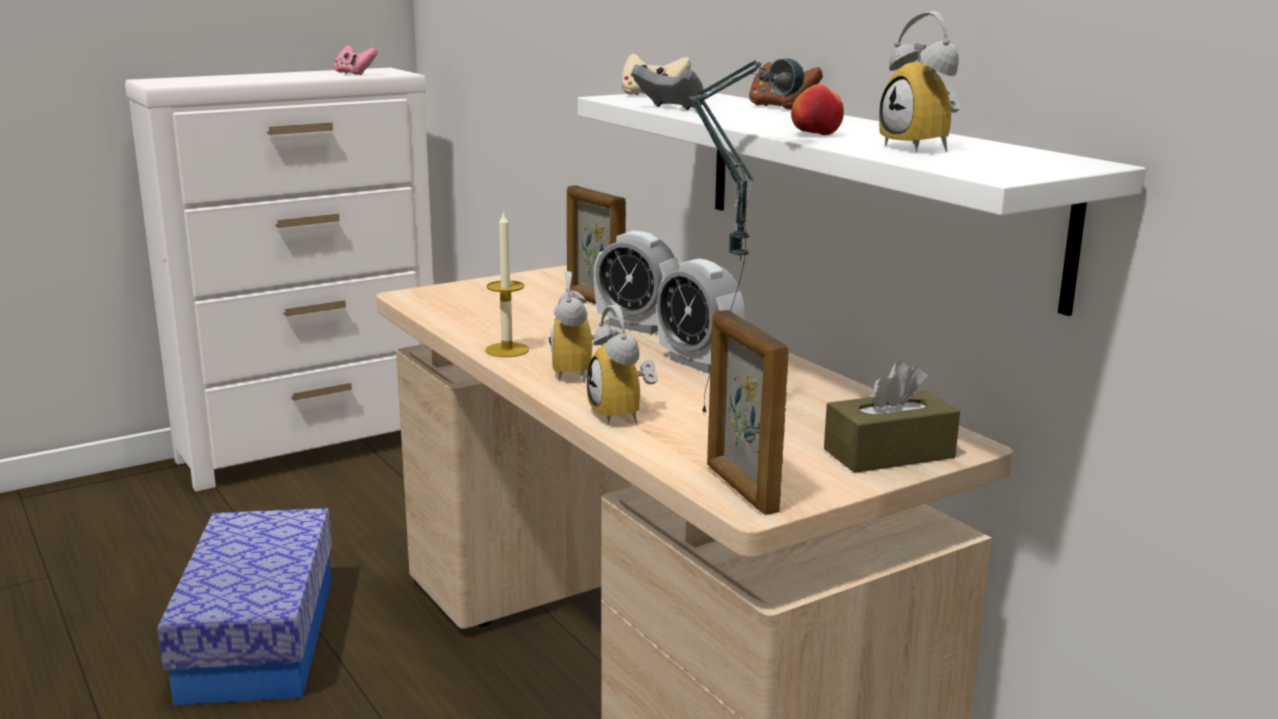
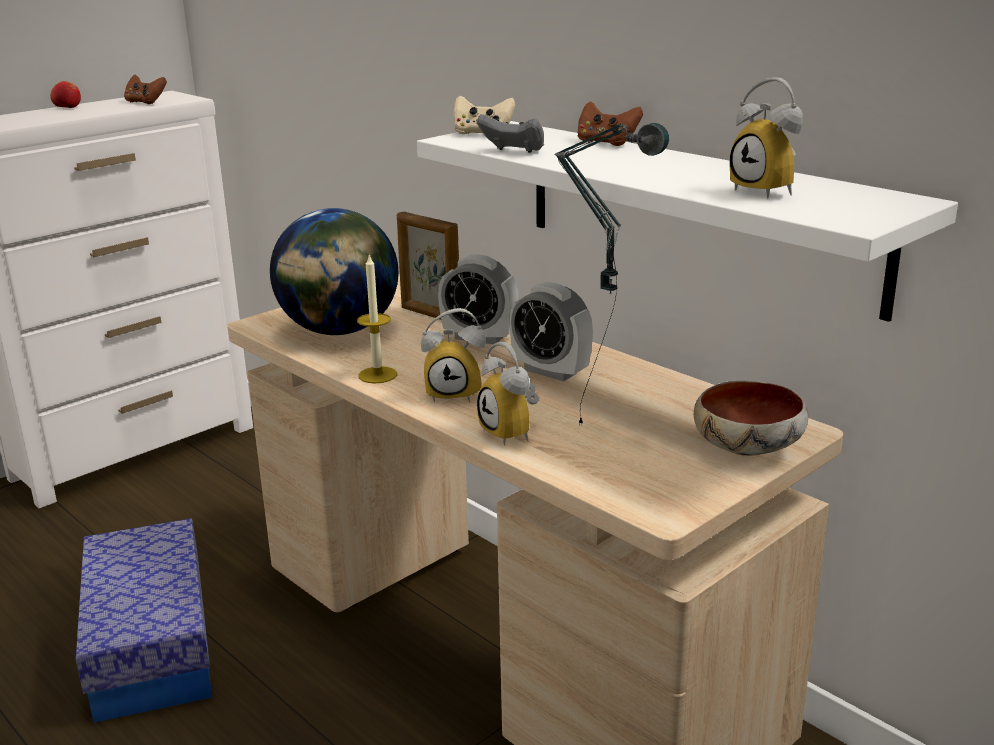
camera: 10 degrees left, 5 degrees up
(354, 74) = (145, 102): pink game controller -> brown game controller
(489, 308) = (339, 331): none -> globe
(581, 373) = (455, 393): alarm clock -> alarm clock turned 75 degrees counterclockwise
(740, 489) = (645, 498): picture frame -> none
(815, 134) = (666, 179): apple -> apple (67, 107)
(889, 453) = (748, 447): brown tissue box -> bowl

